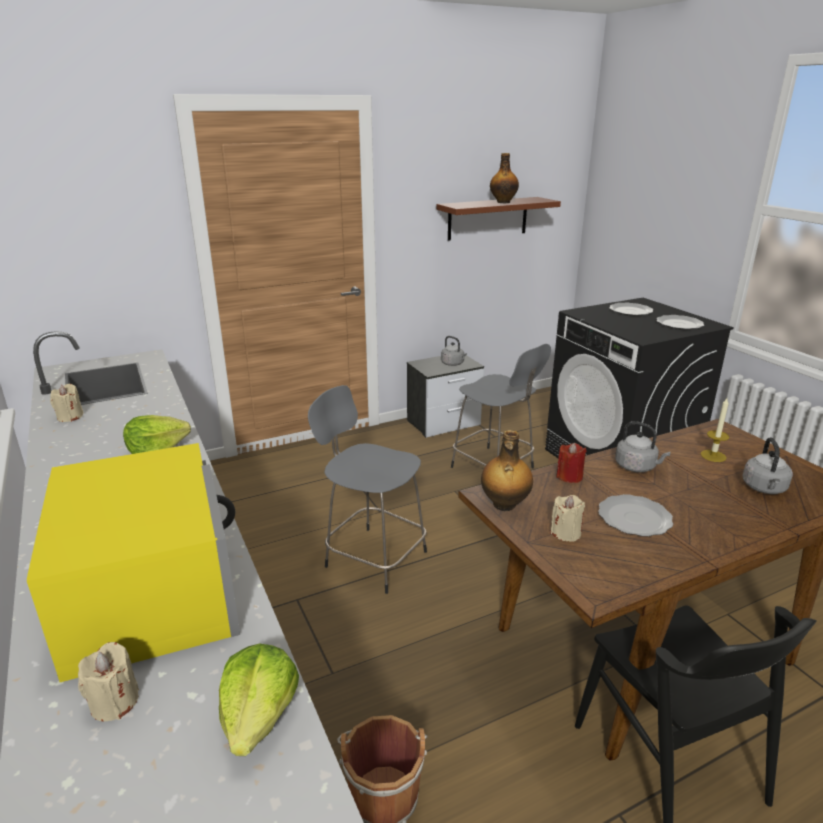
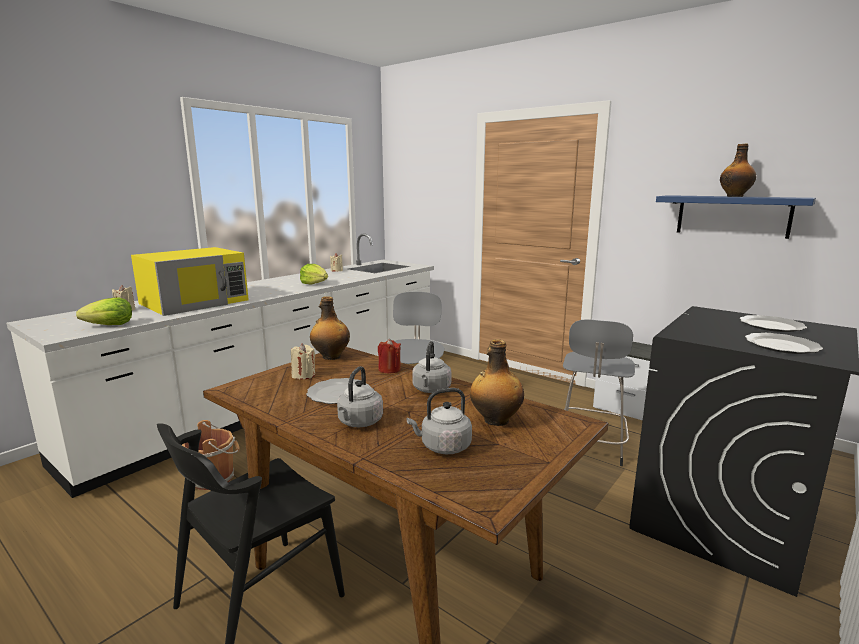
camera: 65 degrees right, 10 degrees down
(453, 364) = (643, 351): grey kettle -> grey kettle (359, 422)
(487, 218) = (732, 216): brown shelf -> blue shelf
(713, 456) = (495, 420): candle -> bottle

